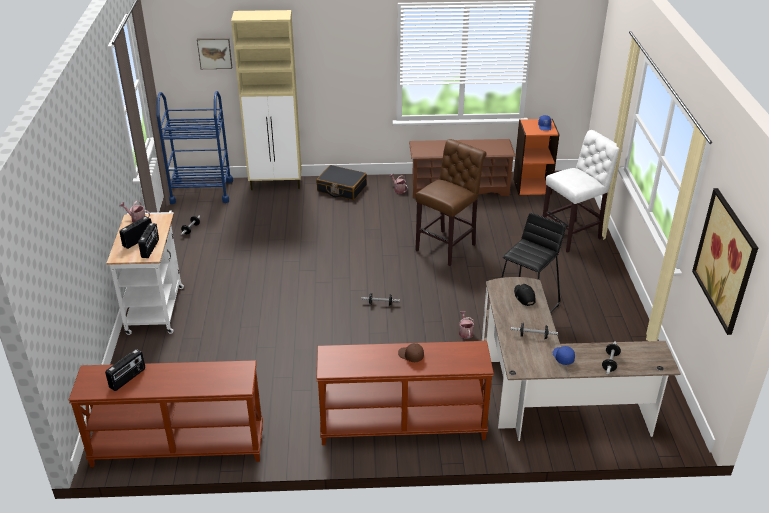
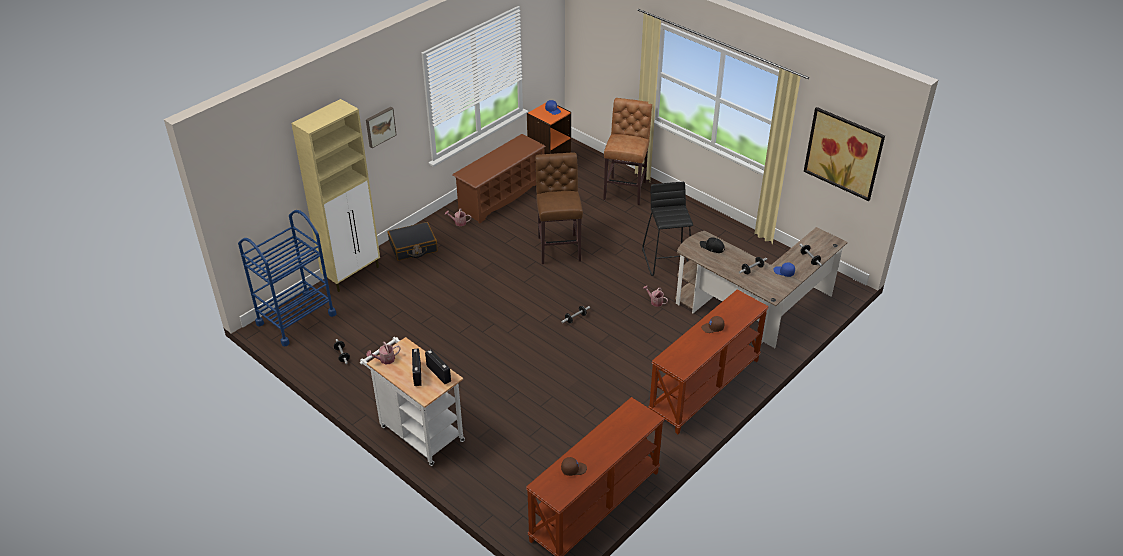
camera: 45 degrees left, 5 degrees up
(128, 378) = (573, 469): radio -> brown cap
(215, 52) = (276, 173): picture -> picture (380, 126)
(573, 235) = (626, 189): white stool -> brown stool

